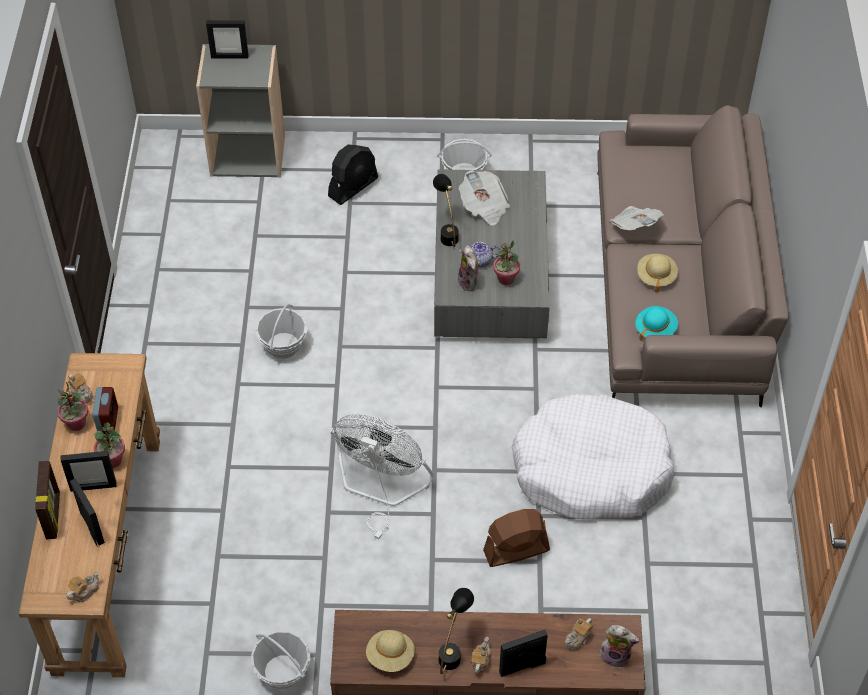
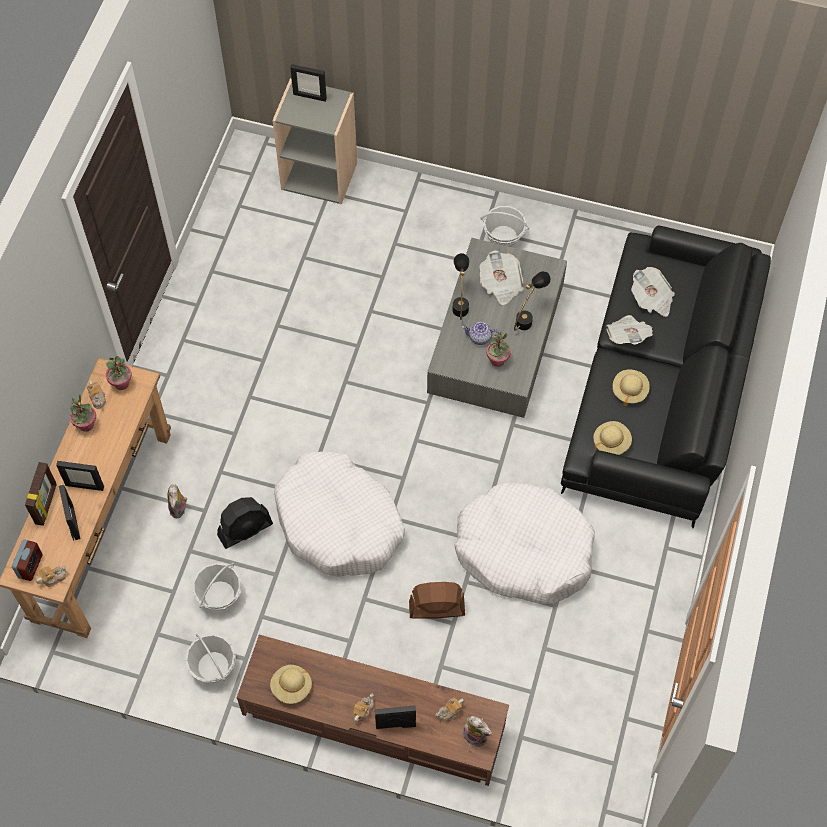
camera: 15 degrees right, 10 degrees up
(108, 420) = (112, 428): alarm clock -> alarm clock (30, 566)
(112, 460) = (106, 465): potted plant -> potted plant (121, 383)
(283, 345) = (297, 369): basket -> basket (219, 595)
(353, 187) = (402, 228): black fan -> black fan (245, 529)
(378, 488) = (339, 522): white fan -> white dog bed
(453, 650) = (344, 695): black table lamp -> black table lamp (528, 317)
(469, 282) = (465, 356): plush toy -> plush toy (179, 509)
(647, 187) = (651, 299): none -> newspaper
(655, 329) = (611, 442): turquoise hat -> beige hat
(678, 284) = (660, 391): beige sofa -> black sofa

